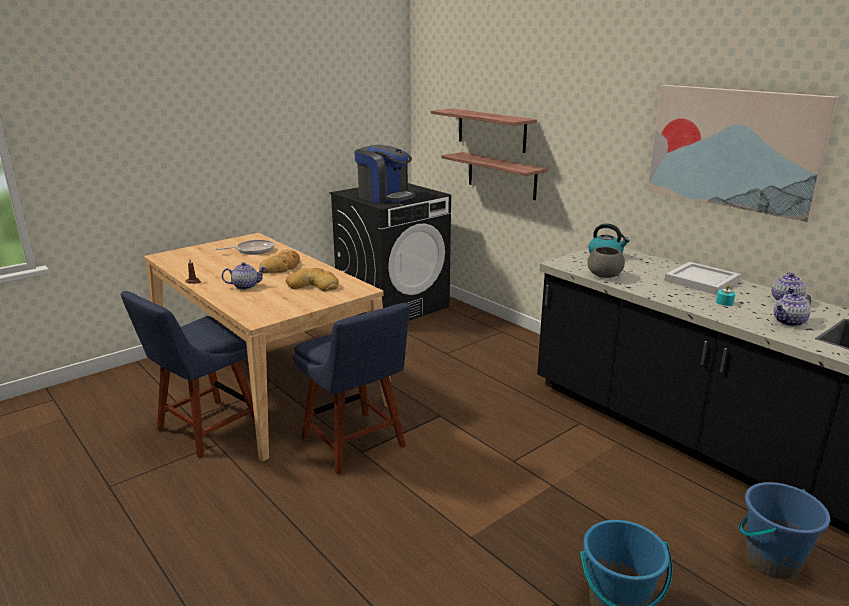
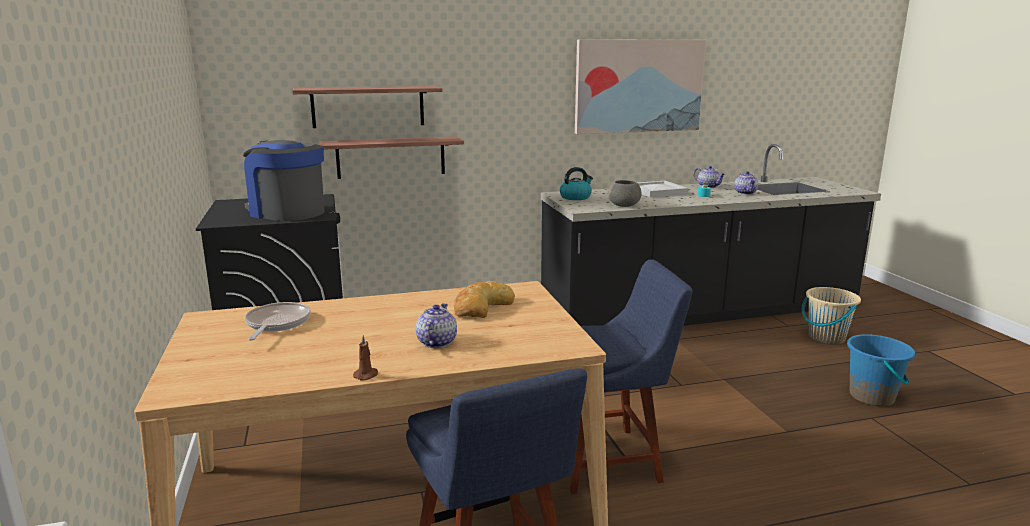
camera: 65 degrees left, 5 degrees down
(282, 266) = (383, 314): bread -> none
(385, 197) = (286, 212): coffee machine -> coffee machine turned 120 degrees counterclockwise
(772, 560) = (826, 338): blue bucket -> beige bucket

